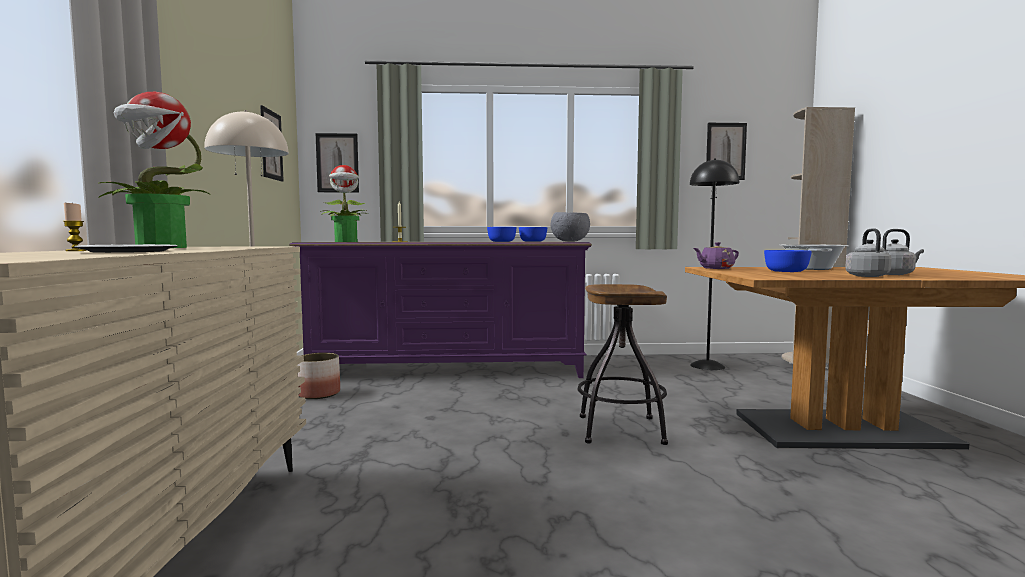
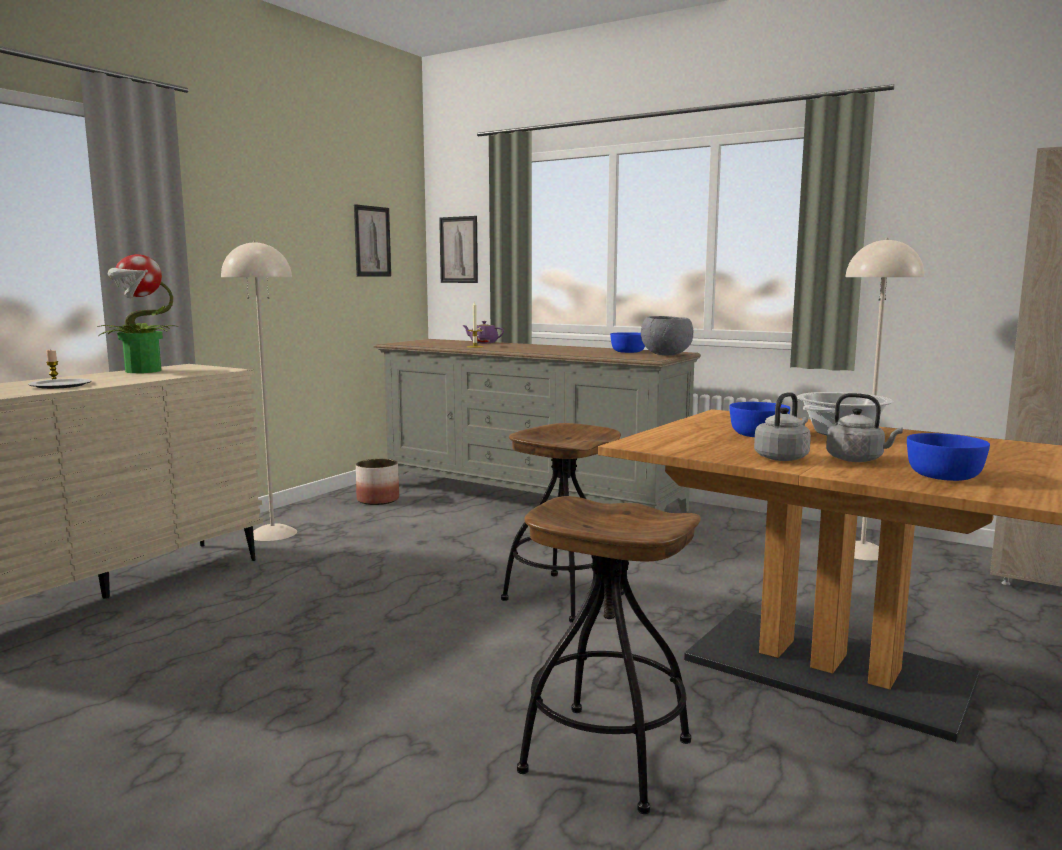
camera: 35 degrees right, 5 degrees up
(346, 241) = (430, 344): potted plant -> none
(448, 371) = (528, 498): purple cabinet -> grey cabinet
(502, 241) = (586, 351): blue bowl -> blue bowl (944, 476)
(708, 366) = (862, 552): black floor lamp -> beige floor lamp
(715, 268) = (713, 418): purple teapot -> purple teapot (483, 342)
(725, 151) = (960, 216): picture -> none
(887, 524) = (605, 754): none -> brown stool

